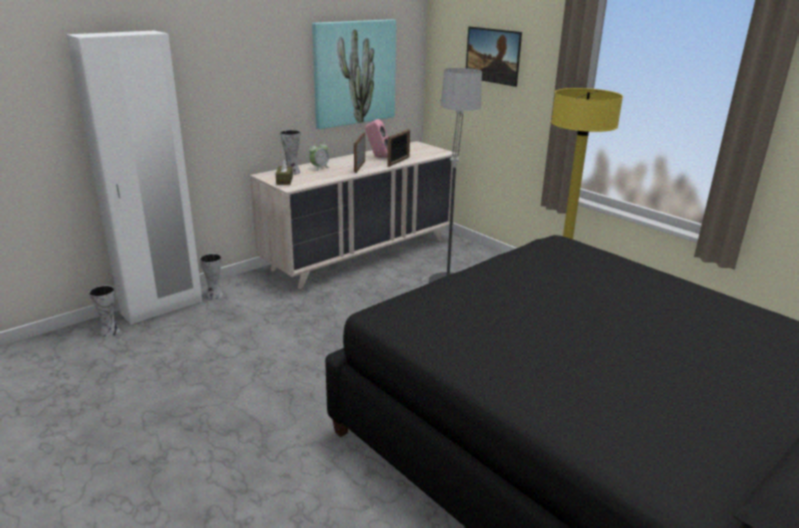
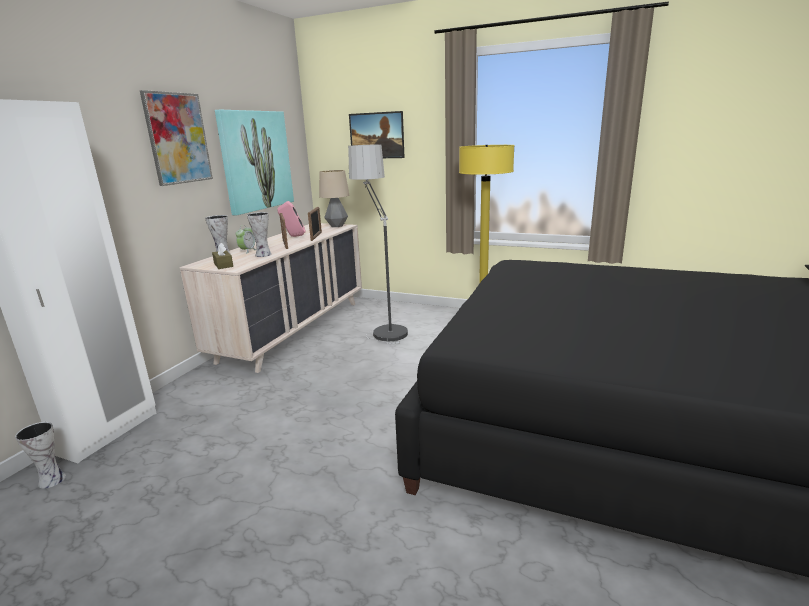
camera: 25 degrees left, 5 degrees down
(214, 295) = (166, 403): vase -> vase (263, 255)
(268, 53) = (178, 138): none -> picture
(434, 151) = (337, 226): none -> table lamp

